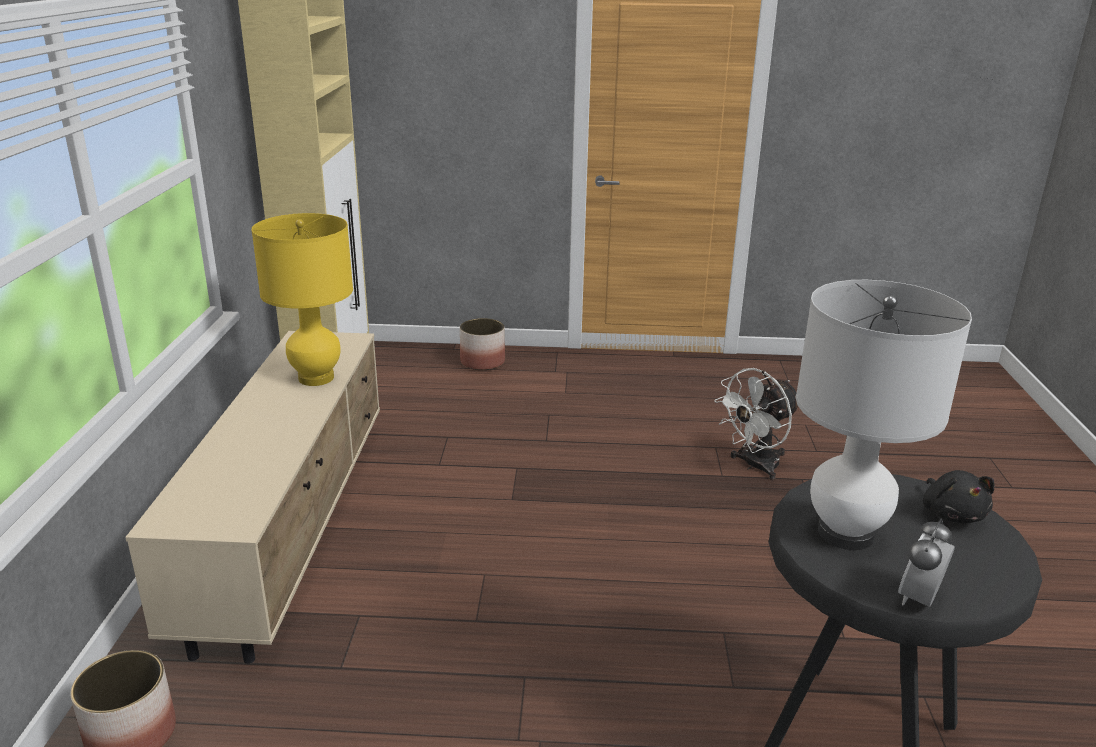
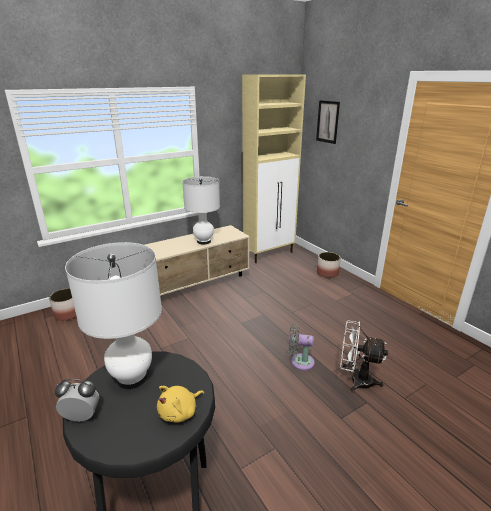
camera: 55 degrees right, 0 degrees up
(316, 378) = (203, 241): yellow table lamp -> white table lamp
(392, 53) = (327, 122): none -> picture
(674, 490) = (299, 361): none -> grey fan
(952, 514) = (180, 412): black plush toy -> yellow plush toy

